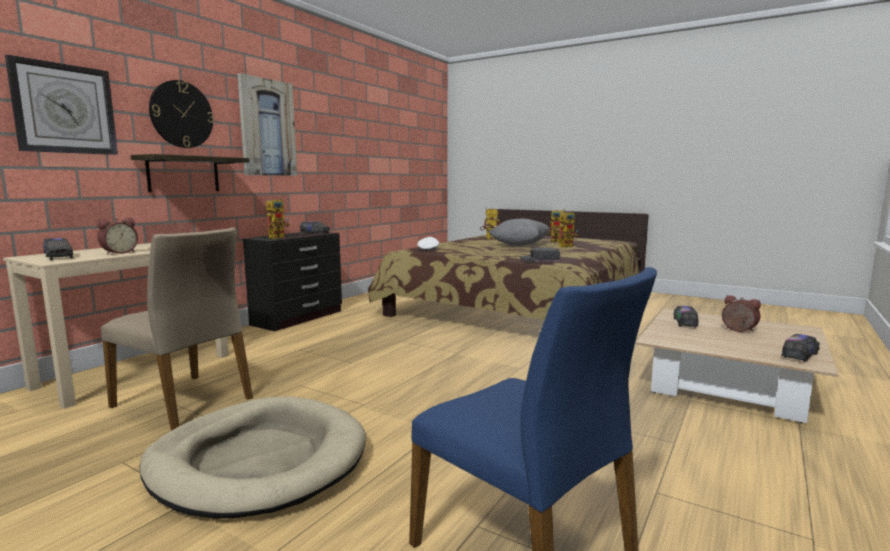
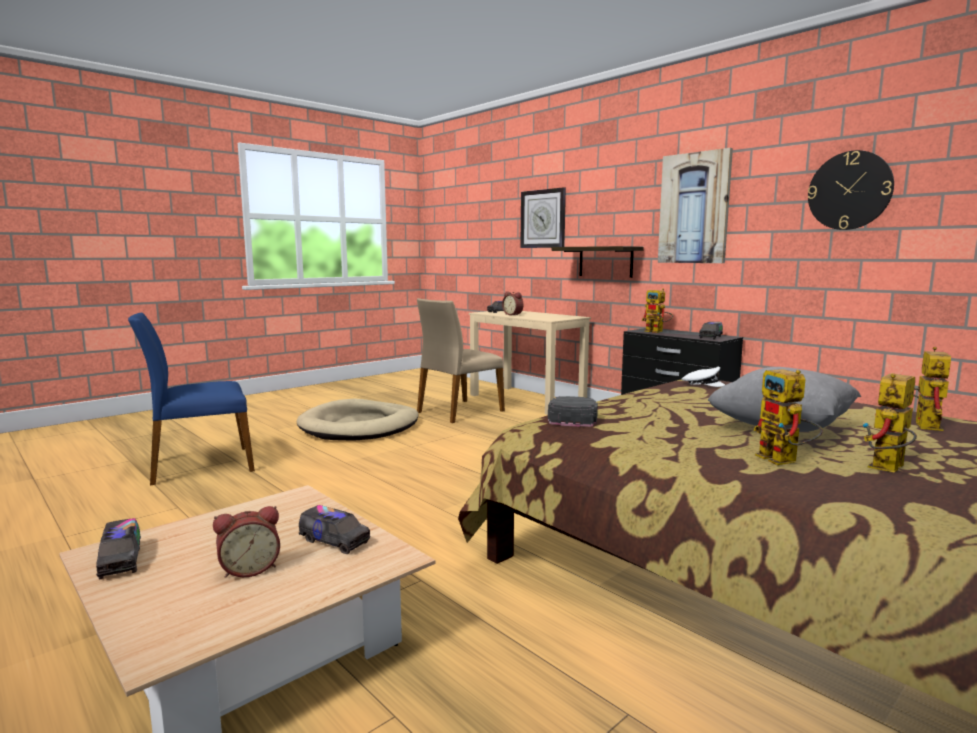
camera: 105 degrees right, 0 degrees up
(181, 114) = (610, 209): wall clock -> wall clock (849, 190)

